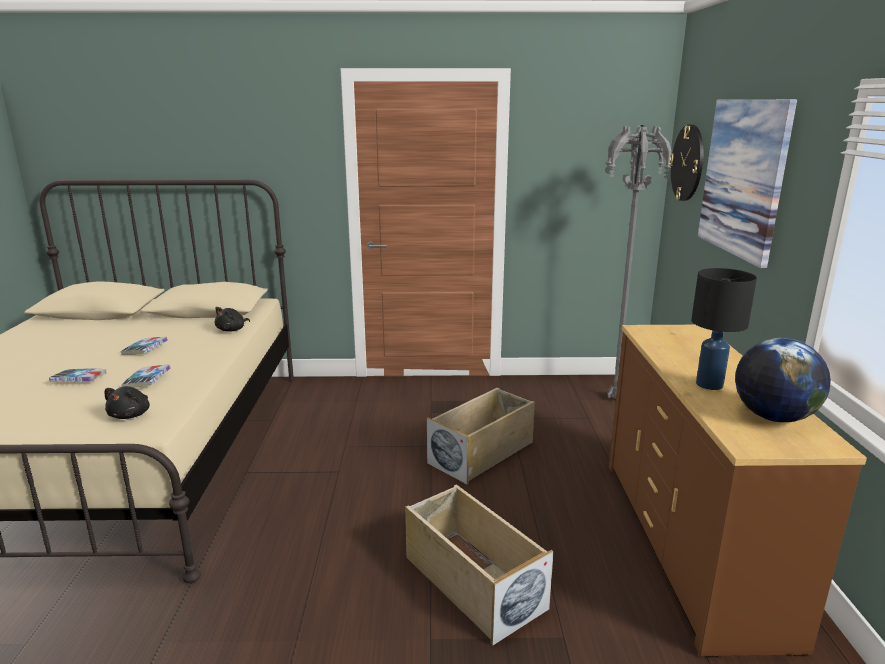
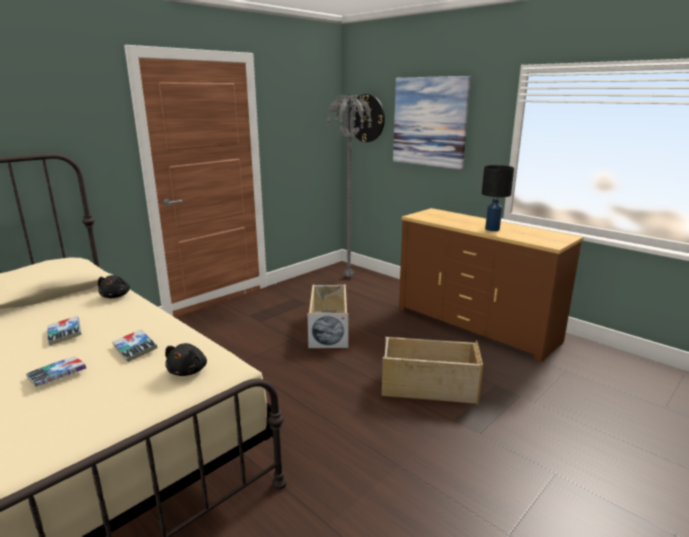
camera: 45 degrees left, 0 degrees up
(131, 415) = (188, 371): black plush toy -> black plush toy turned 45 degrees clockwise
(773, 417) = (536, 233): globe -> none

